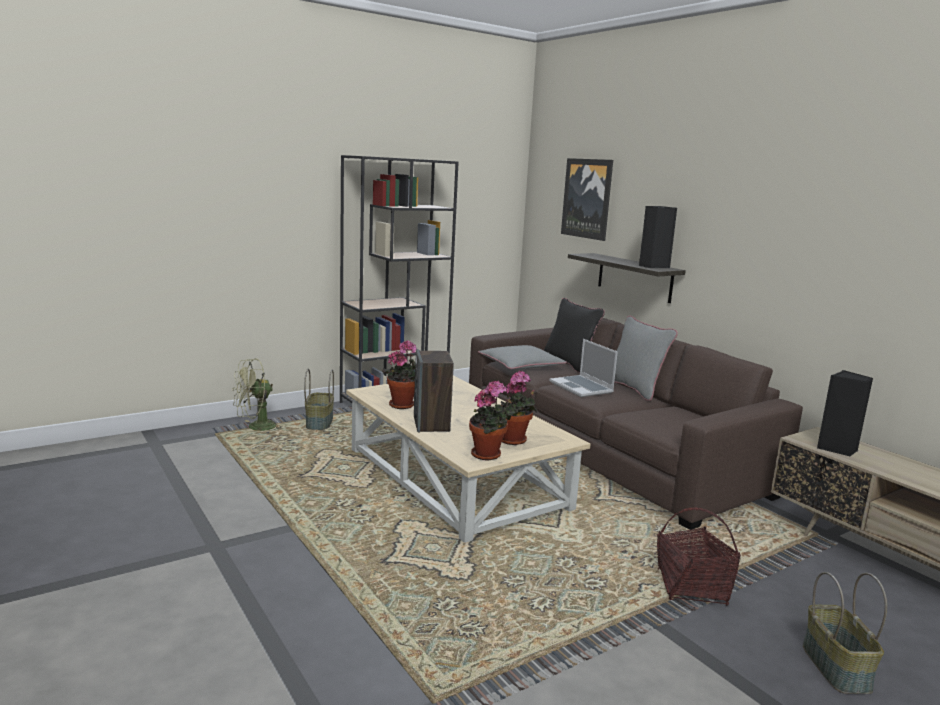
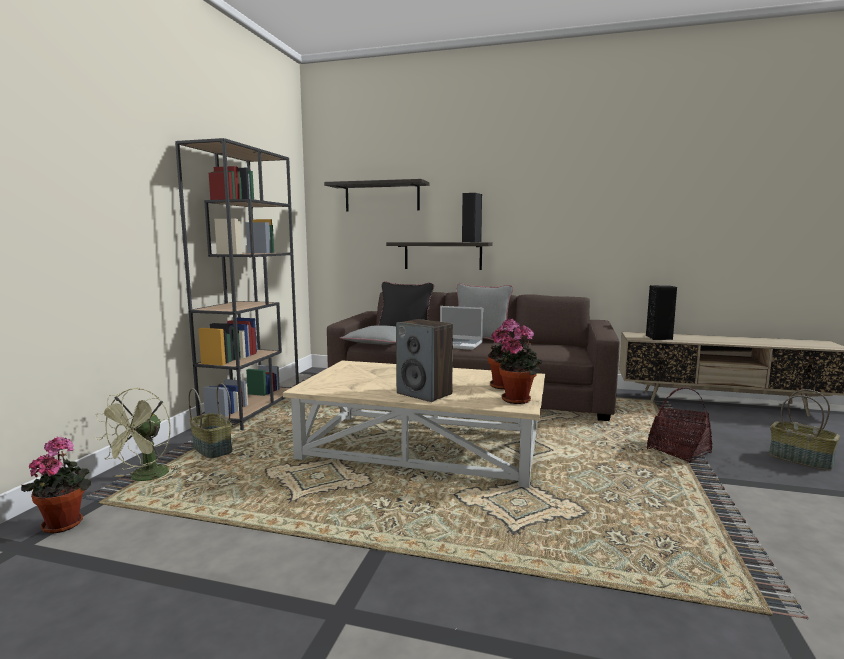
camera: 40 degrees left, 5 degrees down
(403, 404) = (365, 388): potted plant -> potted plant (65, 523)
(587, 198) = (382, 197): picture -> shelf

